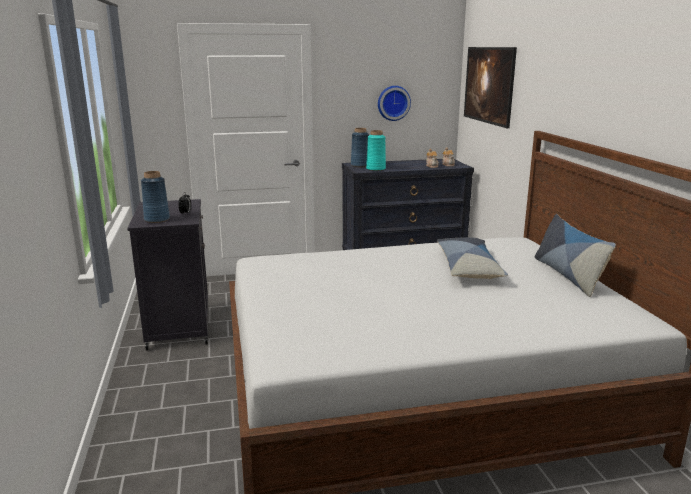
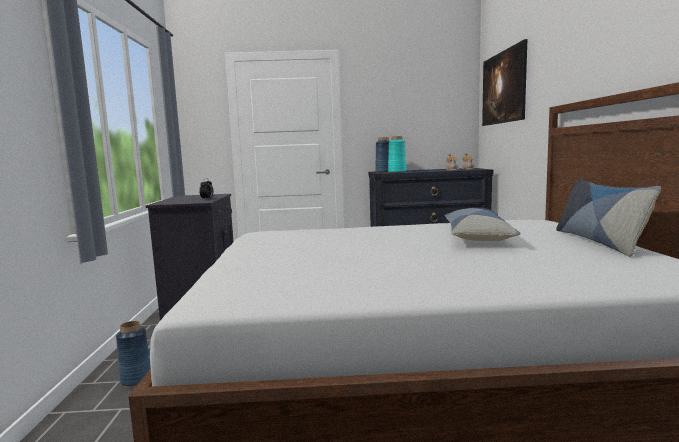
camera: 10 degrees right, 10 degrees down
(156, 219) = (177, 201): blue vase -> blue vase (136, 379)
(393, 103) = (415, 117): wall clock -> none

